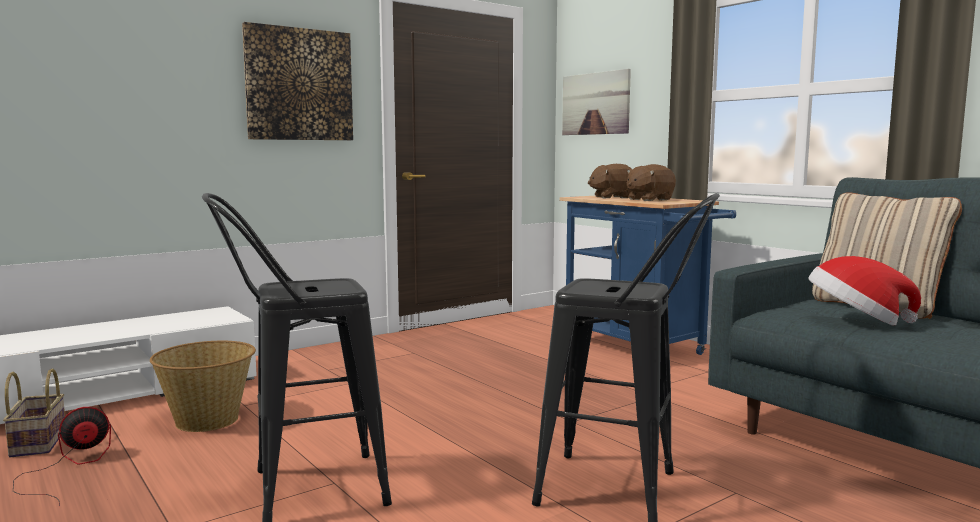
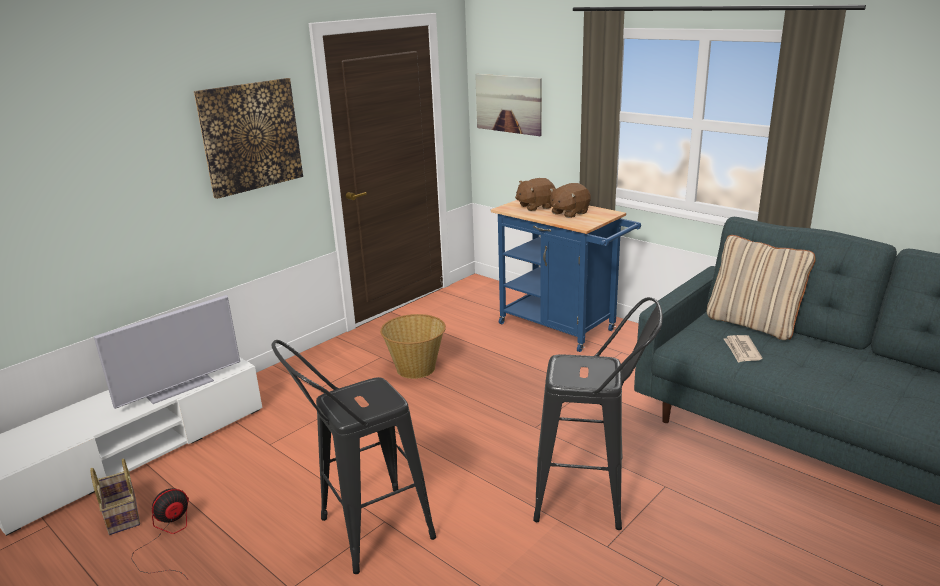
camera: 10 degrees left, 15 degrees up
(161, 328) = (180, 388): none -> television
(208, 420) = (249, 466): basket -> basket (416, 368)
(856, 321) = (741, 350): hat -> newspaper

